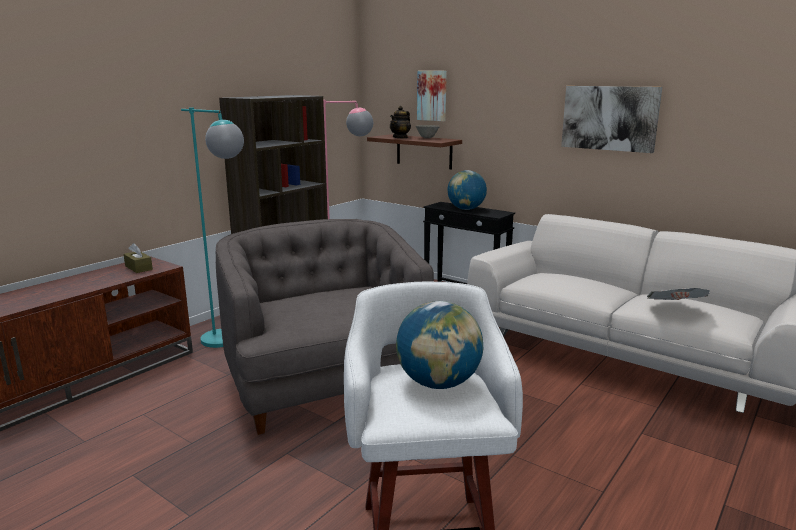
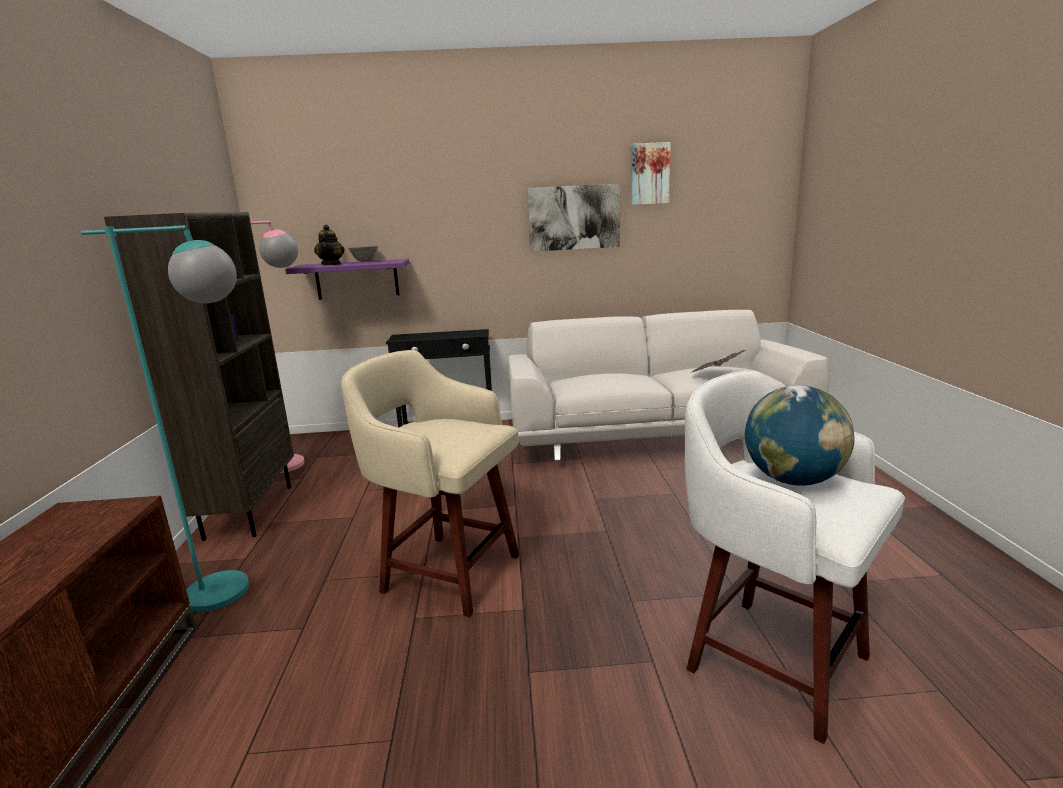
camera: 40 degrees left, 0 degrees up
(138, 268) = (75, 524): brown tissue box -> none
(328, 381) = (447, 572): grey armchair -> beige stool
(424, 151) = (357, 279): brown shelf -> purple shelf
(432, 95) = (359, 210): picture -> picture (649, 174)
(466, 209) = (437, 335): globe -> none

